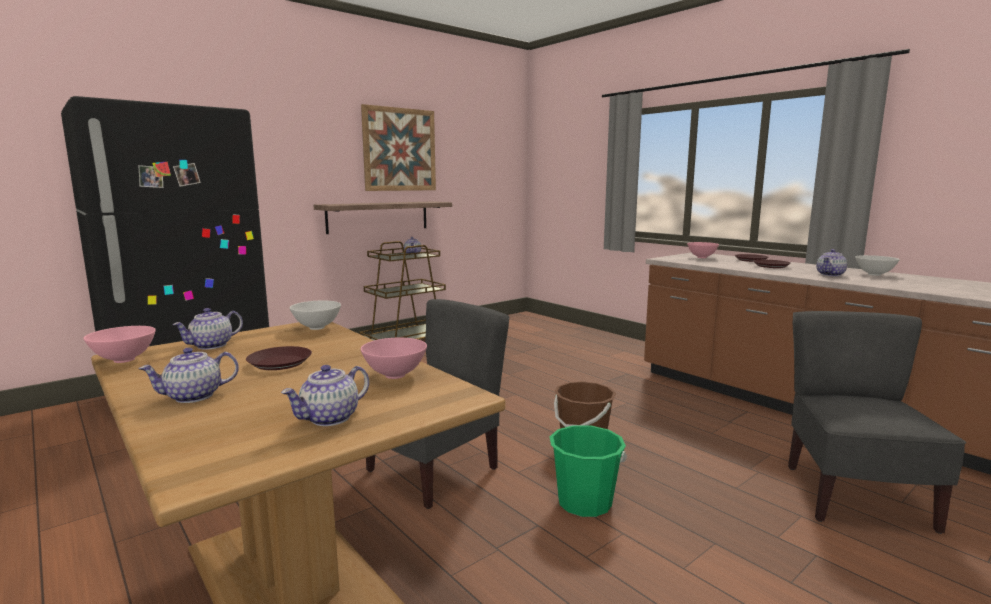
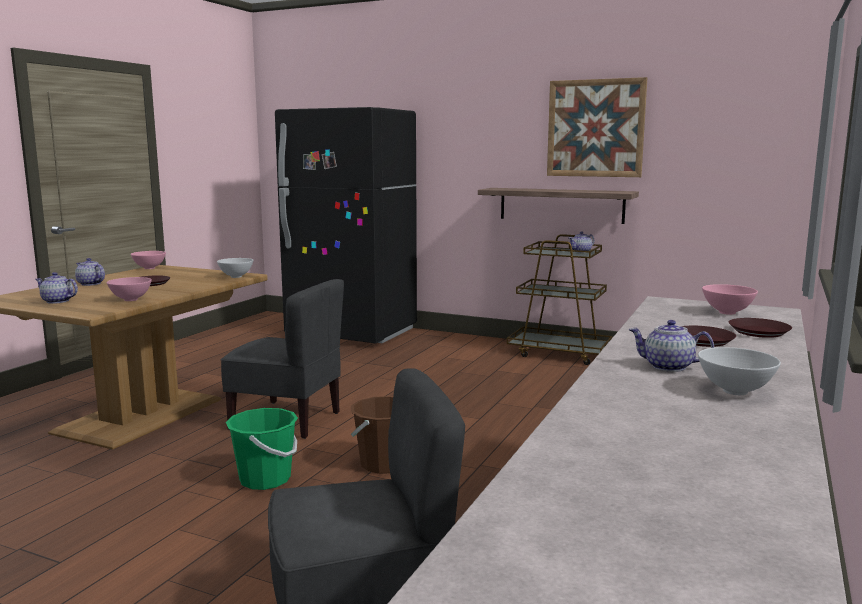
camera: 65 degrees right, 0 degrees up
(211, 346) = (182, 271): teapot -> none

